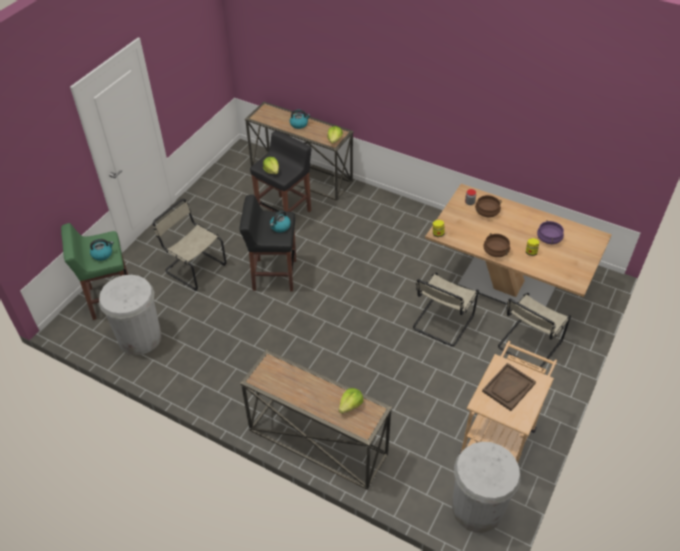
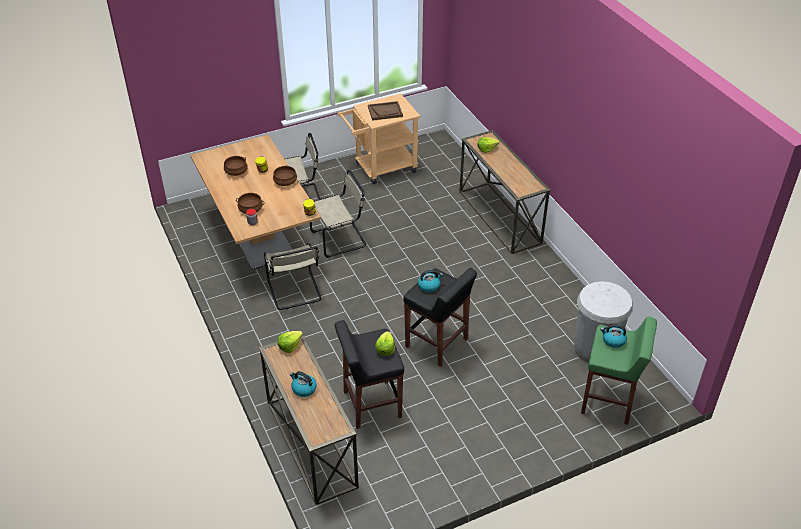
camera: 145 degrees left, 5 degrees down
(194, 267) = (508, 391): beige chair -> beige chair (295, 292)
(477, 508) = (432, 149): white trash can -> none
(548, 238) = (236, 172): purple cooking pot -> brown cooking pot

